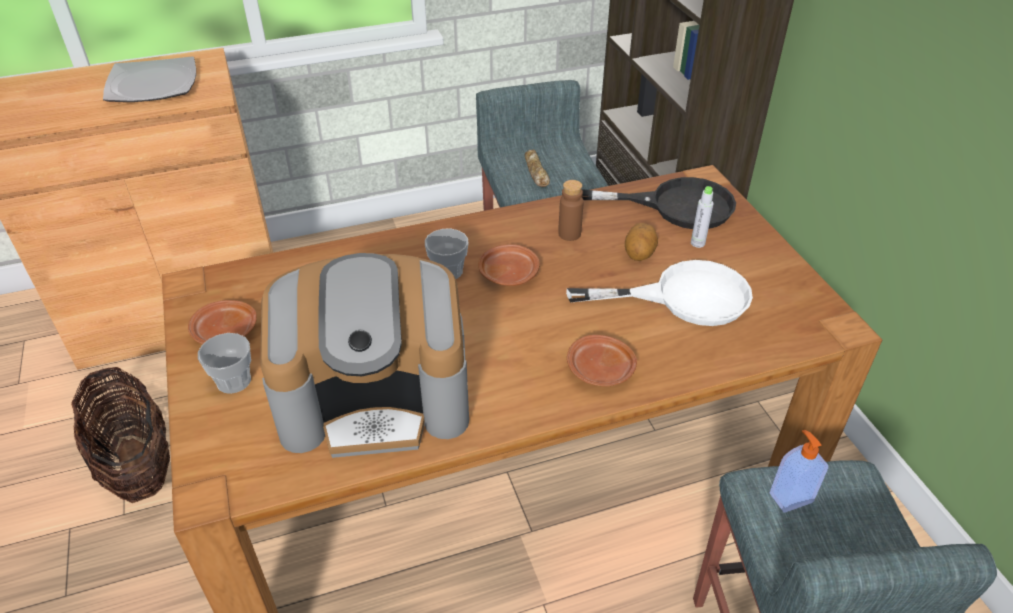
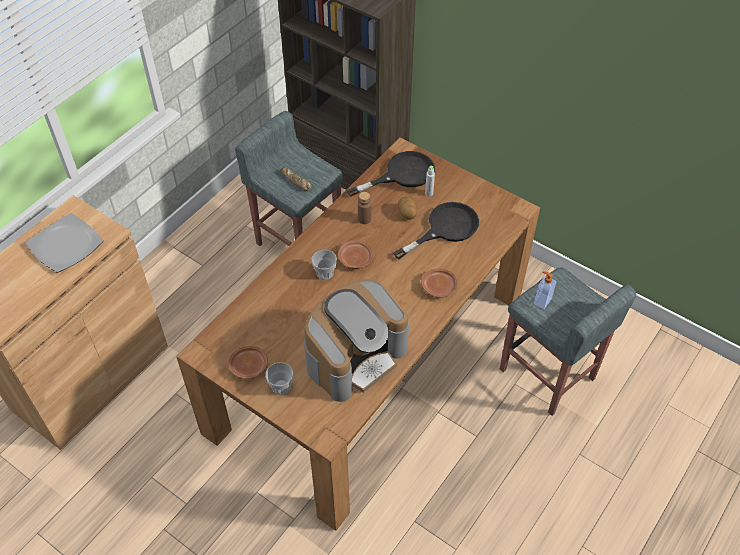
camera: 35 degrees left, 10 degrees up
(137, 464) = (164, 476): basket -> none
(683, 297) = (445, 228): white frying pan -> black frying pan

